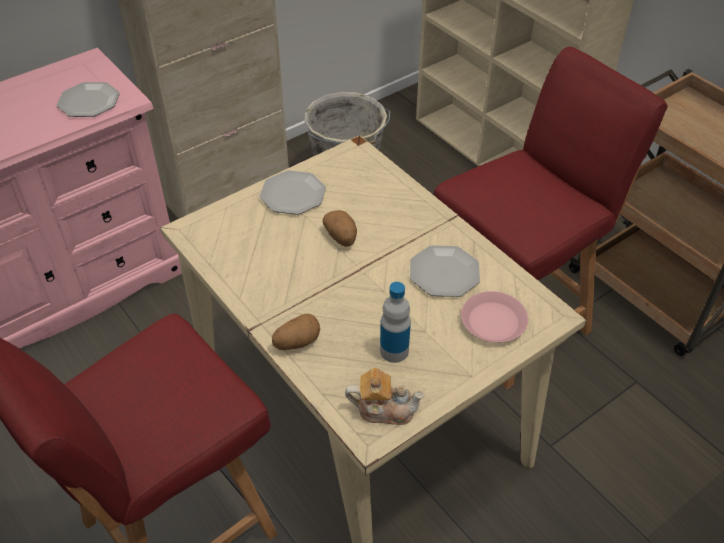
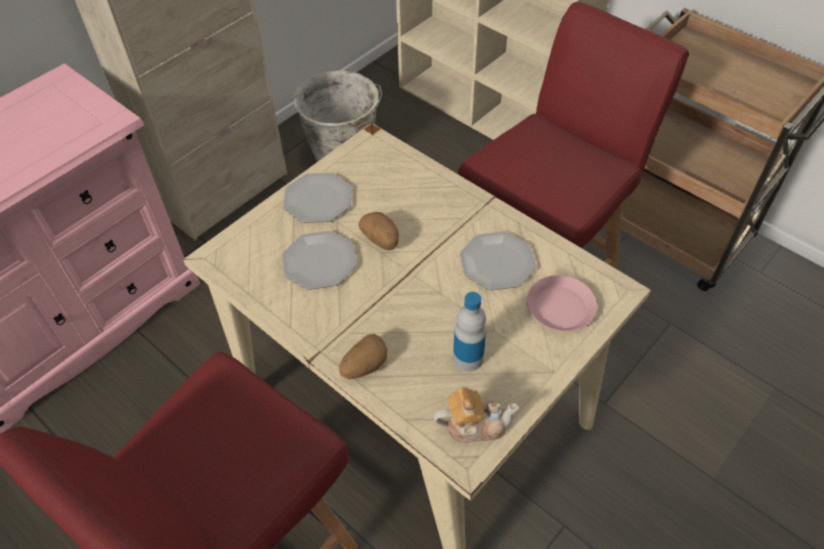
camera: 10 degrees left, 5 degrees up
(89, 101) = (71, 127): plate -> plate (320, 261)

